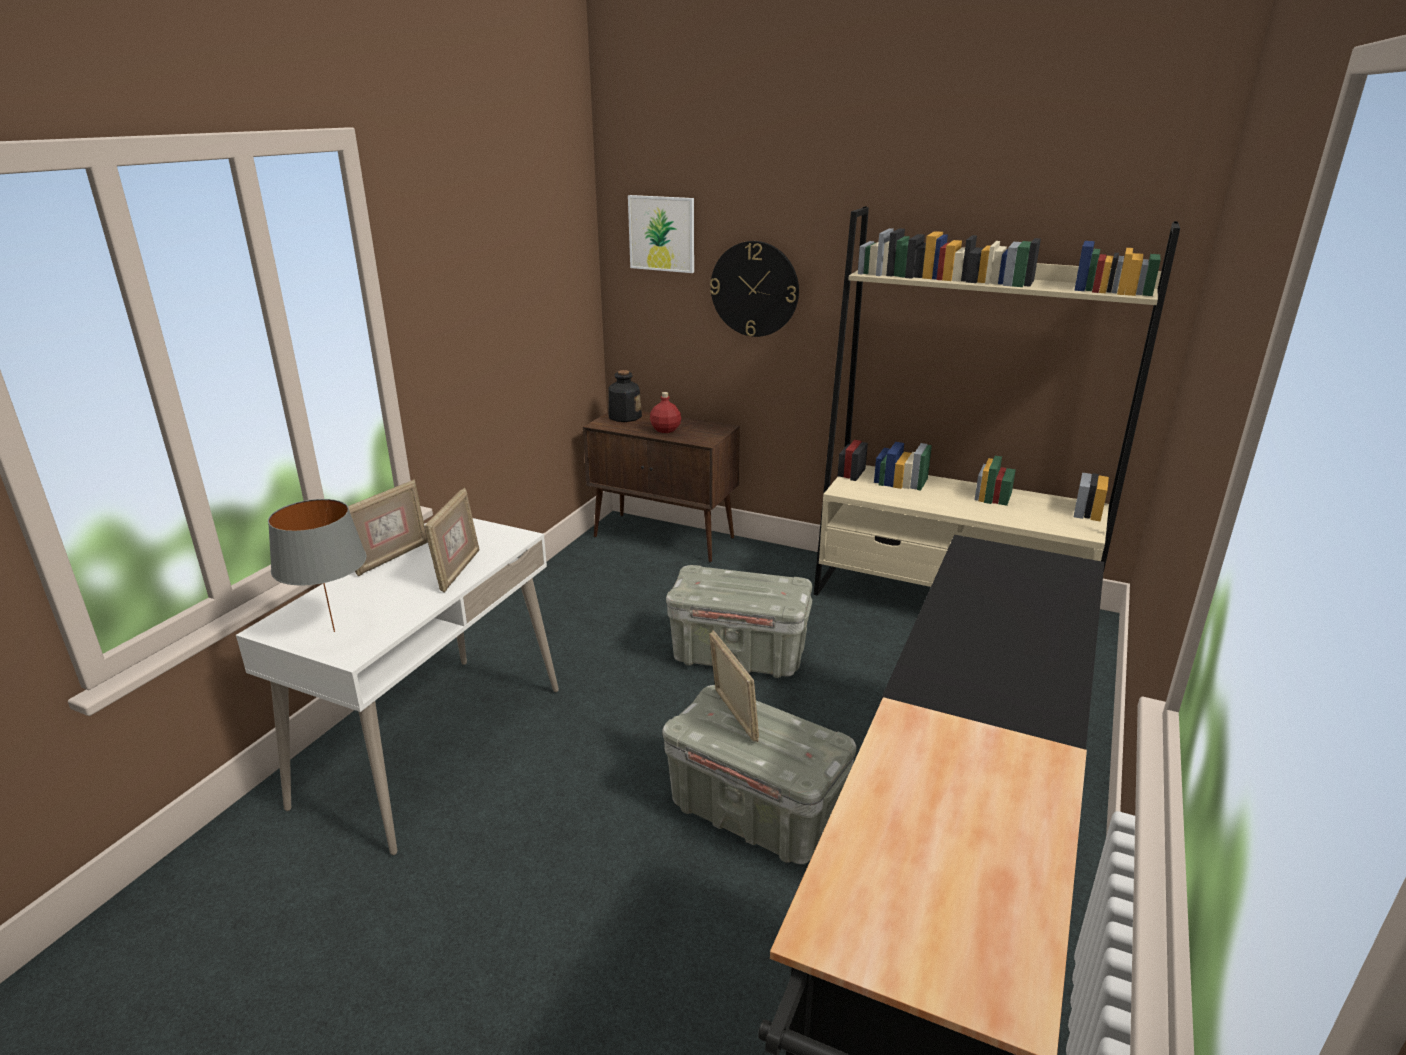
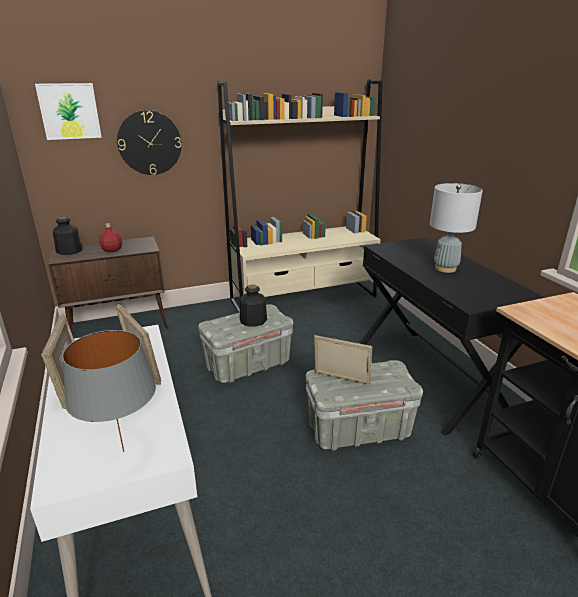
camera: 45 degrees left, 0 degrees up
(749, 590) = (253, 320): none -> bottle
(1008, 622) = (445, 268): none -> grey table lamp

